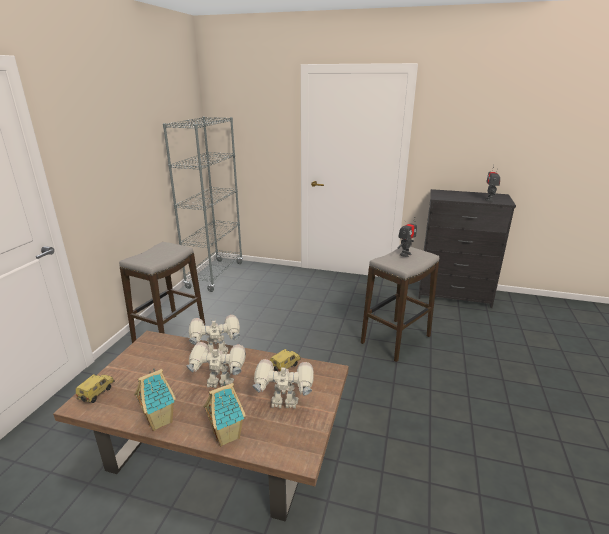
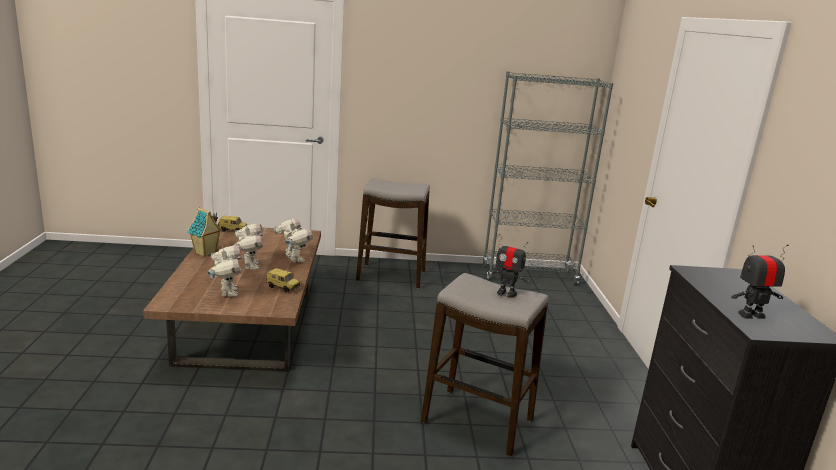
camera: 70 degrees right, 5 degrees down
(227, 435) = (190, 275): toy house -> none

